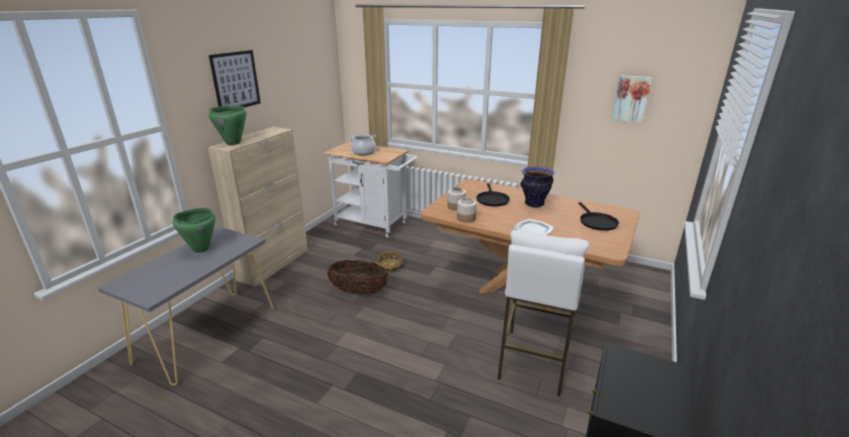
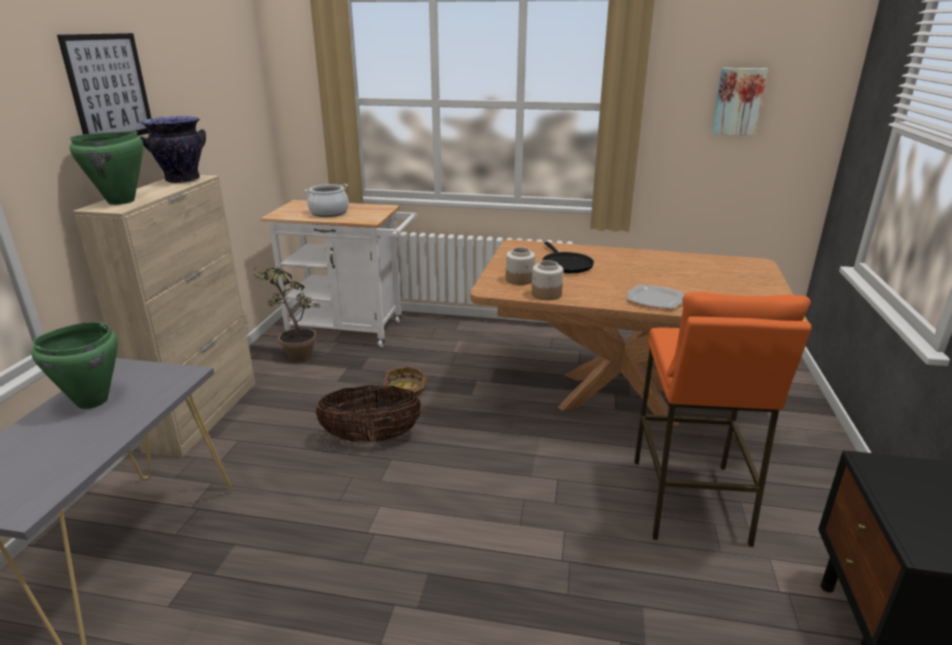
camera: 15 degrees left, 0 degrees up
(335, 236) = (294, 354): none -> potted plant
(533, 362) = (689, 501): white stool -> orange stool
(534, 204) = (628, 264): vase -> vase (182, 180)
(596, 222) = (732, 280): black frying pan -> none

